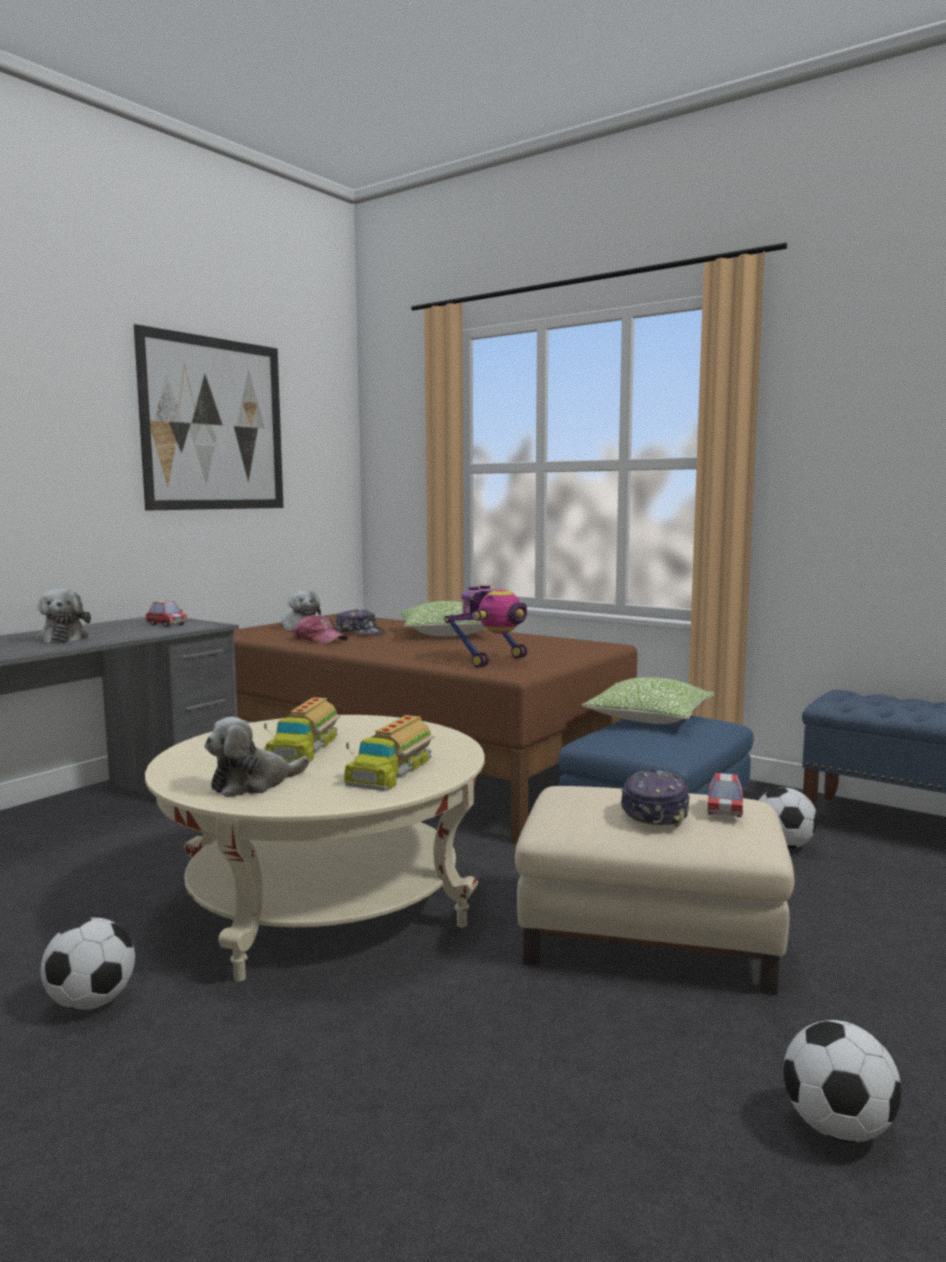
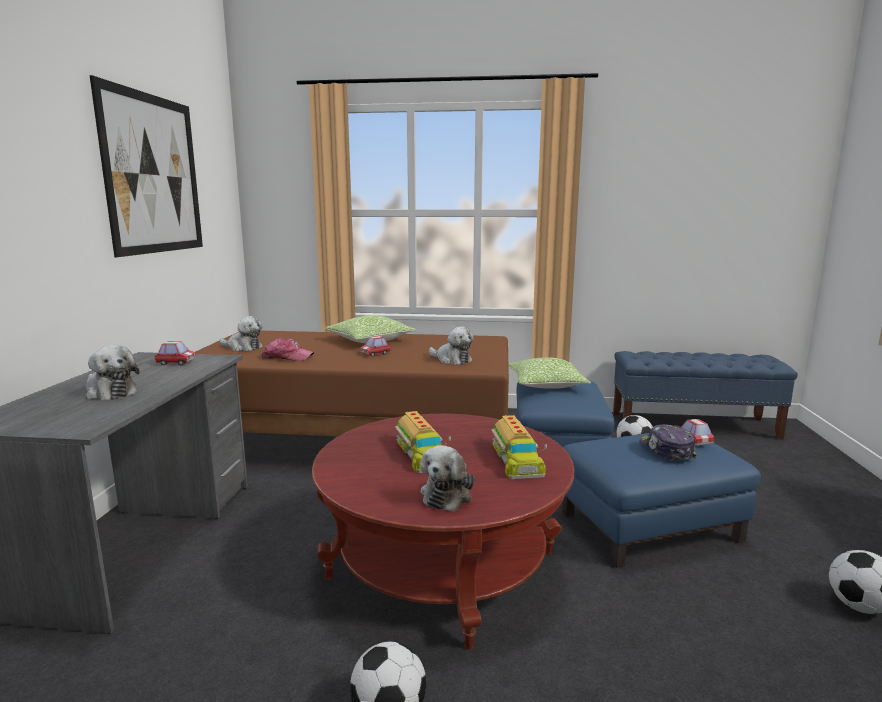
camera: 30 degrees left, 5 degrees up
(325, 902) = (443, 564): beige coffee table -> red coffee table
(360, 633) = (304, 347): cap -> none
(419, 646) = (375, 353): none -> toy car
(492, 660) = (452, 360): toy robot -> plush toy
(648, 937) = (649, 527): beige ottoman -> blue ottoman

